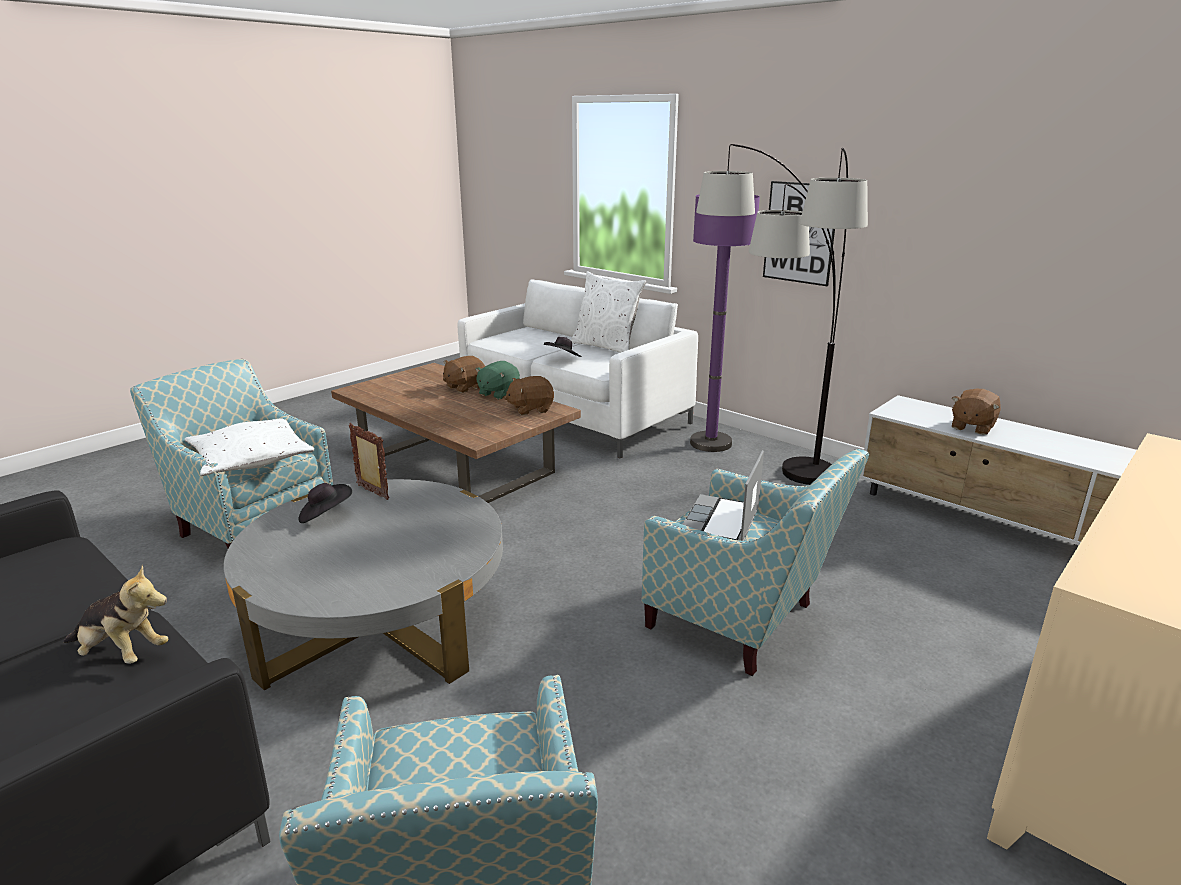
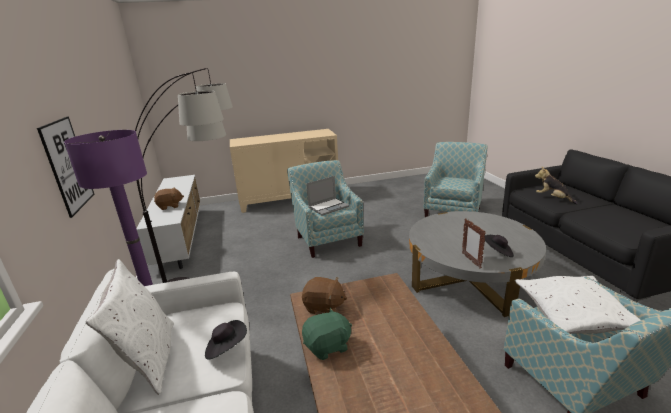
camera: 145 degrees left, 0 degrees up
(465, 387) = (350, 377): brown plush toy -> none

